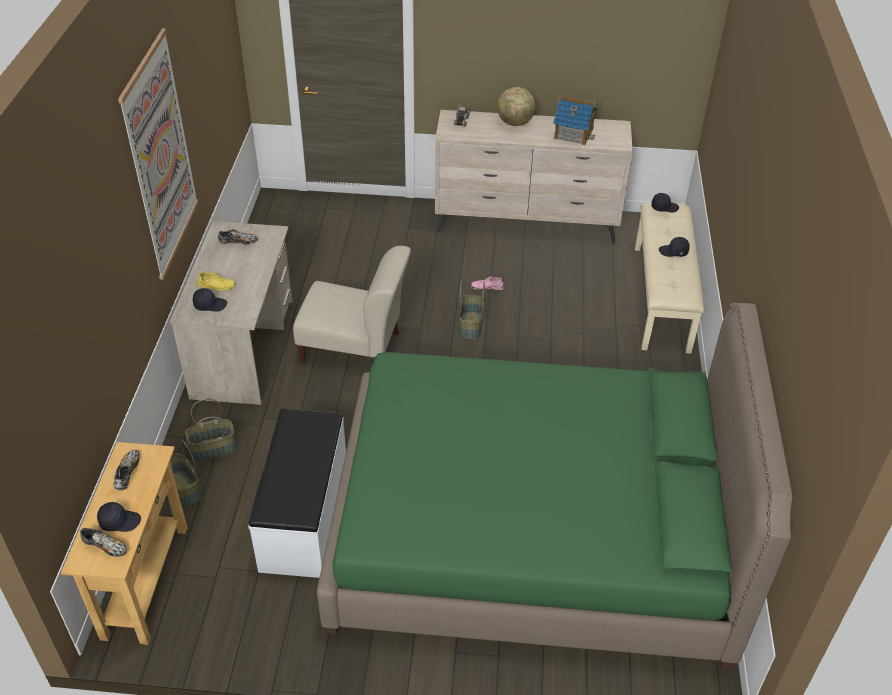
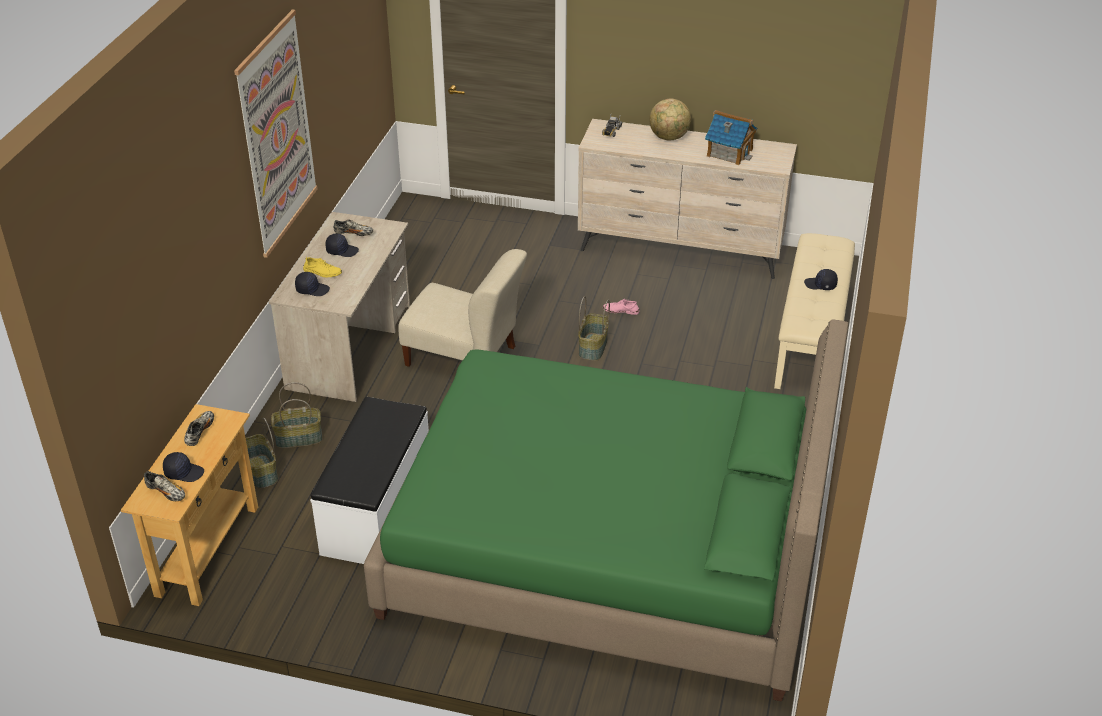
camera: 10 degrees right, 5 degrees down
(664, 207) = (823, 239): black cap -> black cap (342, 250)

